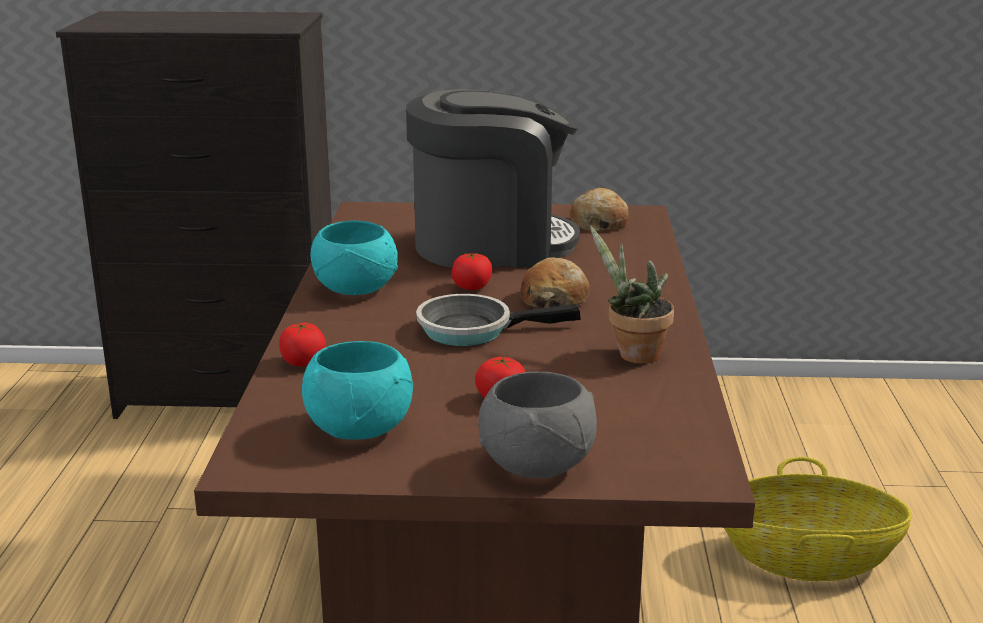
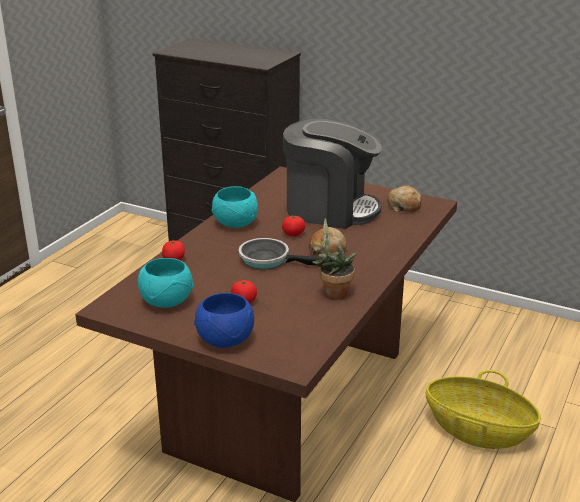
camera: 25 degrees right, 5 degrees up
(539, 464) = (226, 340): grey bowl -> blue bowl

